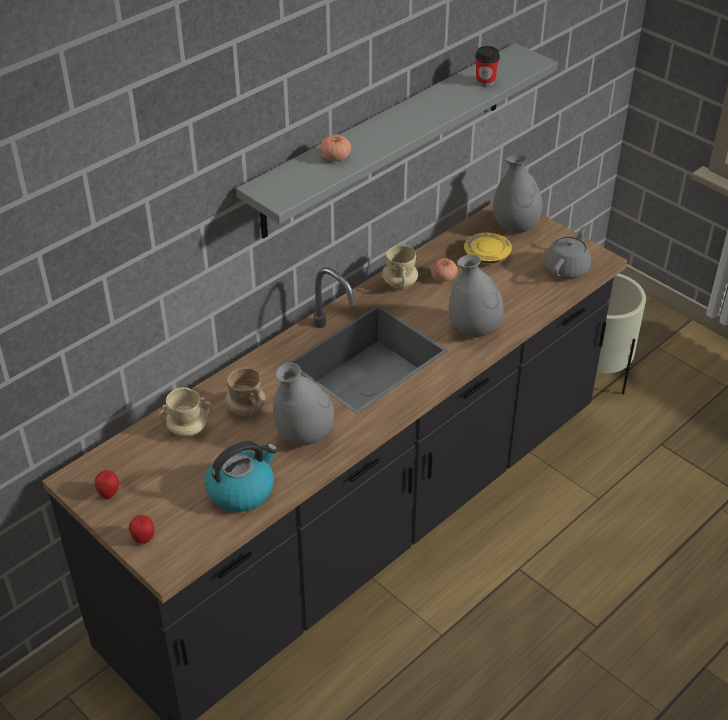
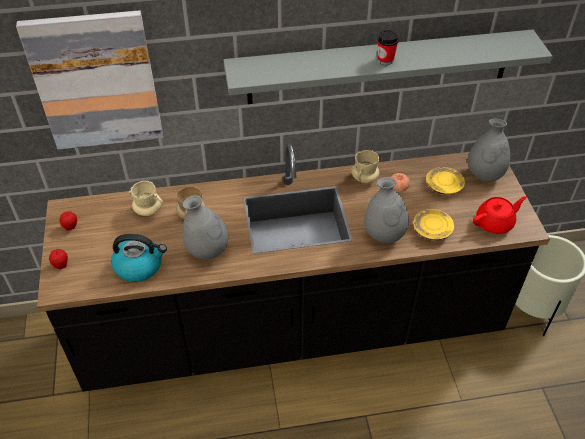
camera: 35 degrees right, 5 degrees up
(99, 274) = (96, 81): none -> picture
(335, 157) = (308, 64): tomato -> none
(485, 82) = (476, 50): cup -> cup (385, 60)
(515, 303) = (432, 230): none -> yellow plate
(567, 268) = (495, 223): grey teapot -> red teapot

